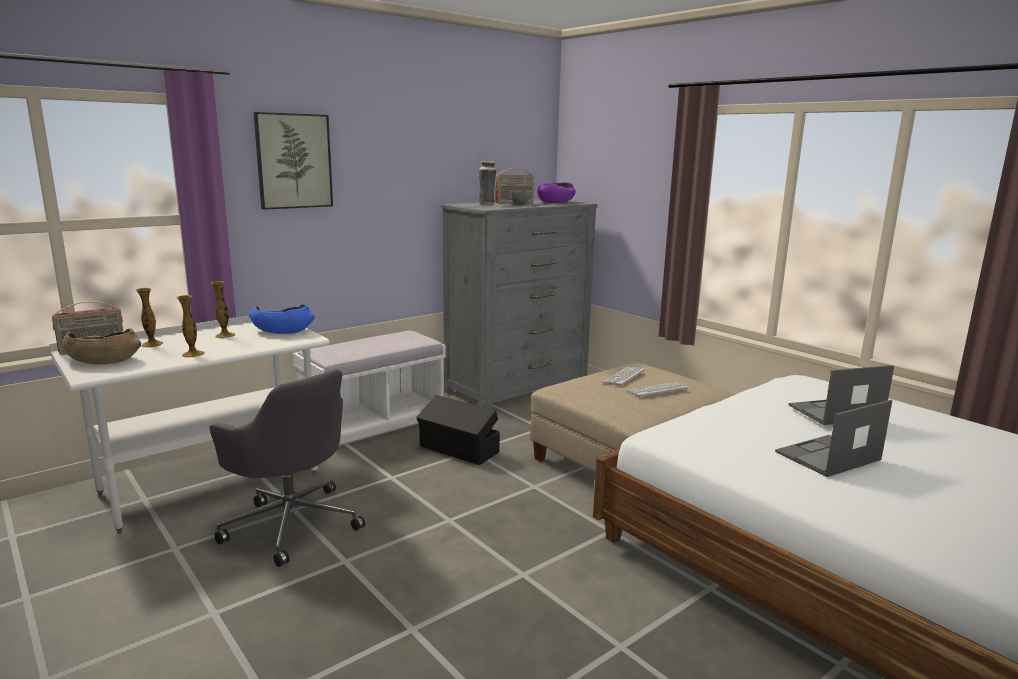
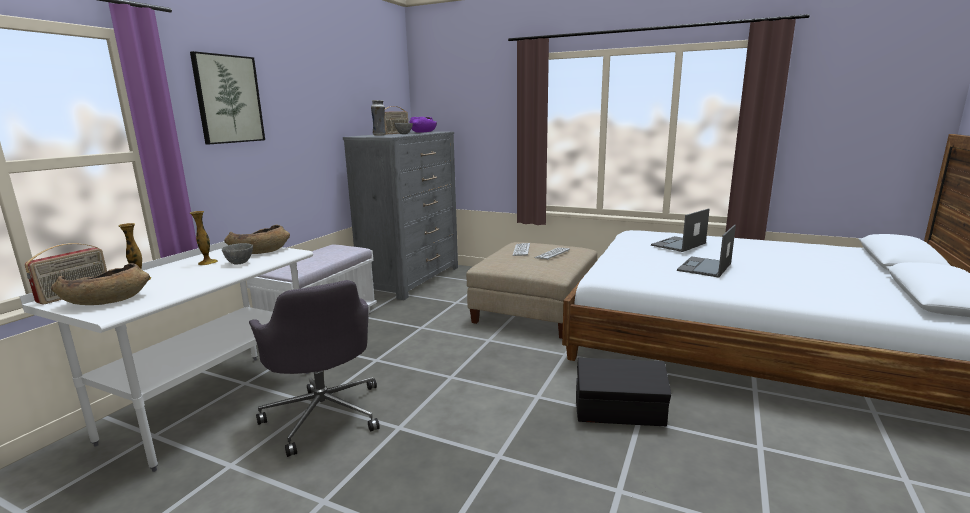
camera: 25 degrees left, 0 degrees up
(193, 354) = (199, 280): vase -> none
(249, 341) = (240, 263): none -> grey bowl
(282, 331) = (259, 252): blue bowl -> brown bowl
(291, 523) = (324, 414): grey office chair -> grey office chair turned 45 degrees clockwise
(459, 450) = (410, 329): black storage box -> black storage box (620, 413)

